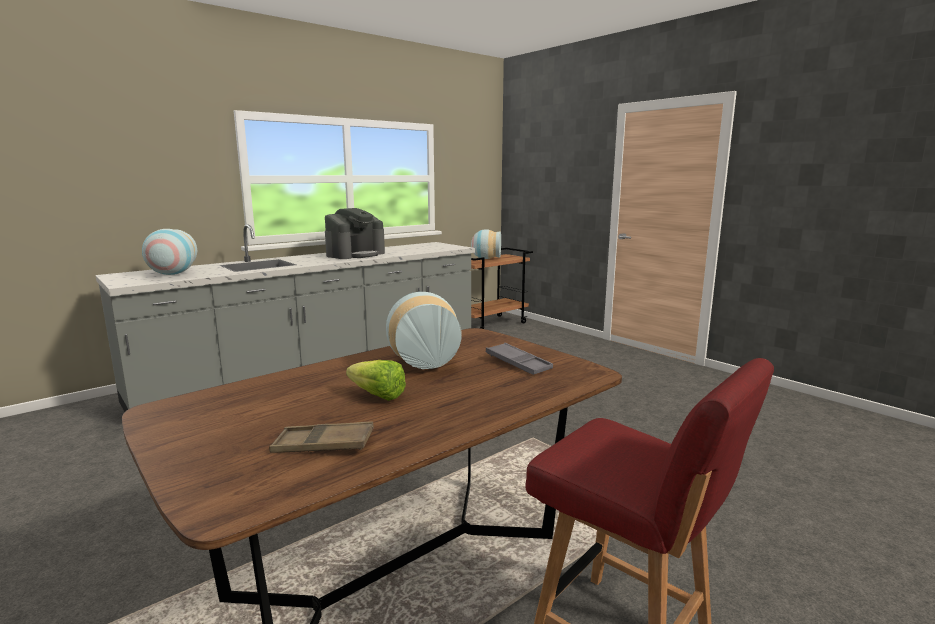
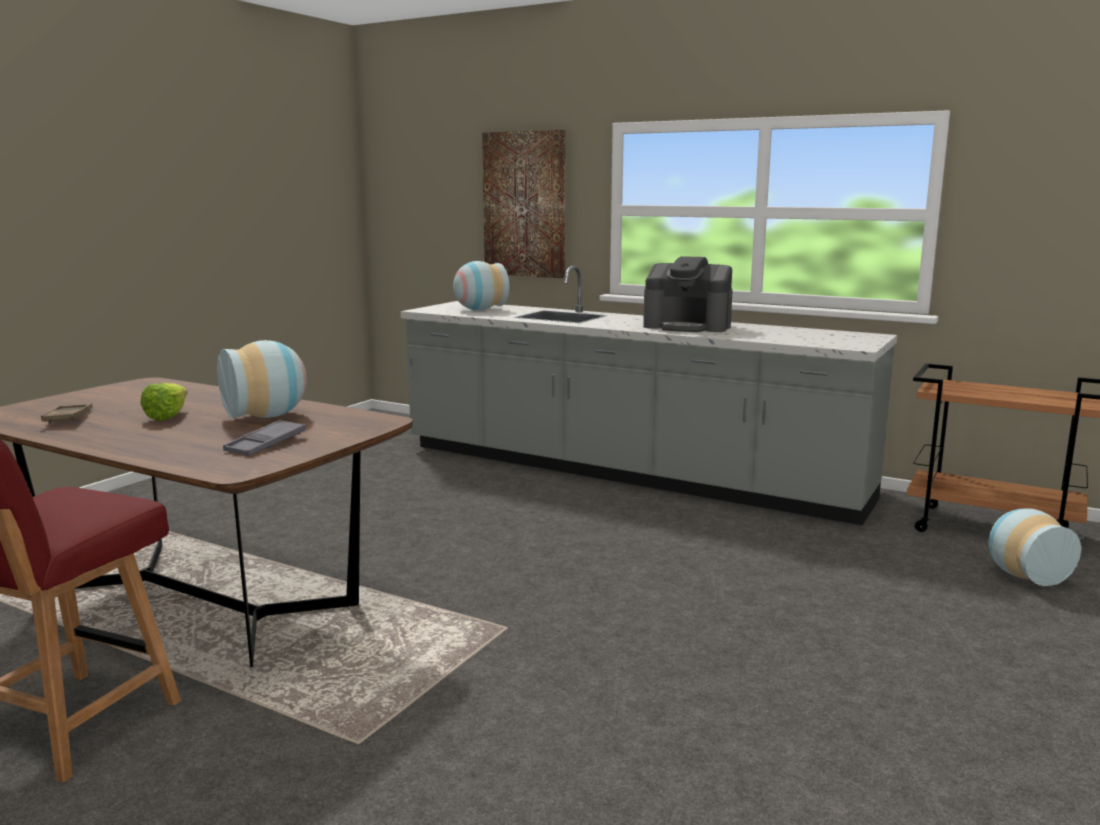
camera: 70 degrees right, 0 degrees up
(149, 176) = (524, 204): none -> picture
(486, 258) = (1005, 389): vase -> vase (1024, 575)

